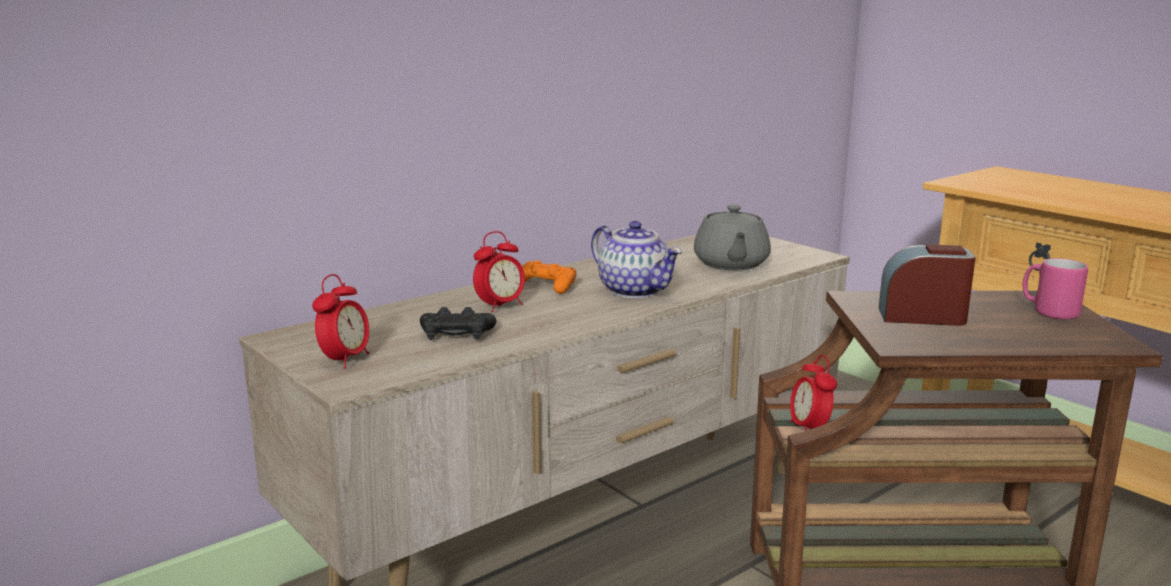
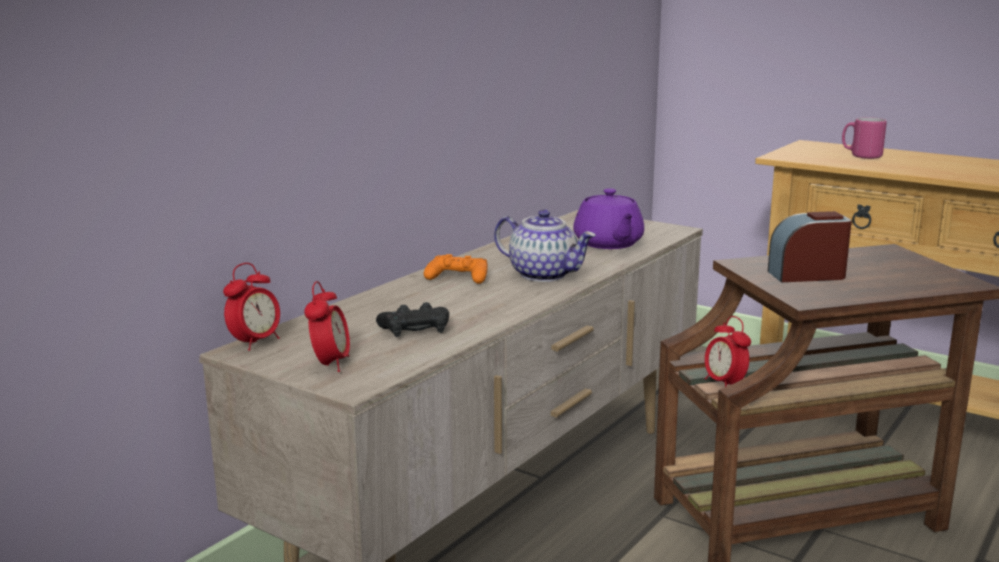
camera: 15 degrees left, 0 degrees up
(500, 306) = (433, 300): alarm clock -> alarm clock (255, 343)
(731, 264) = (608, 244): grey teapot -> purple teapot
(1048, 312) = (899, 262): pink mug -> pink mug (861, 156)

